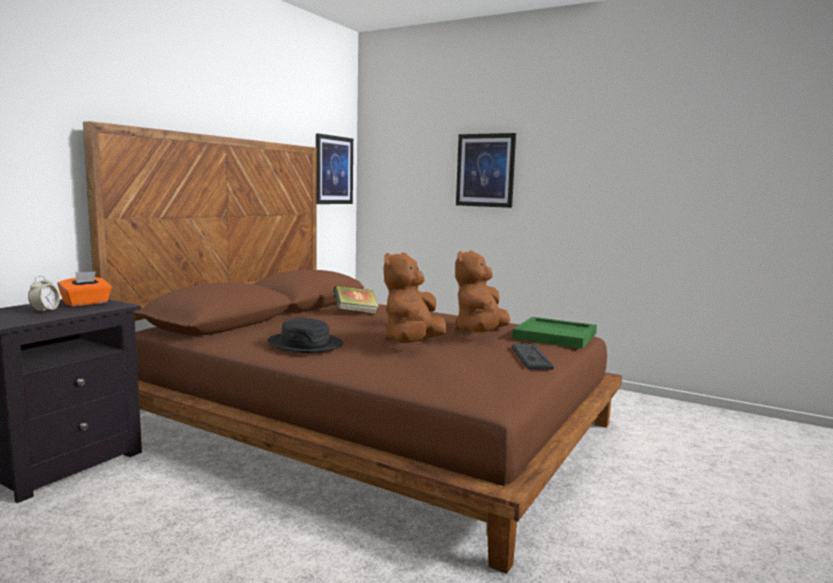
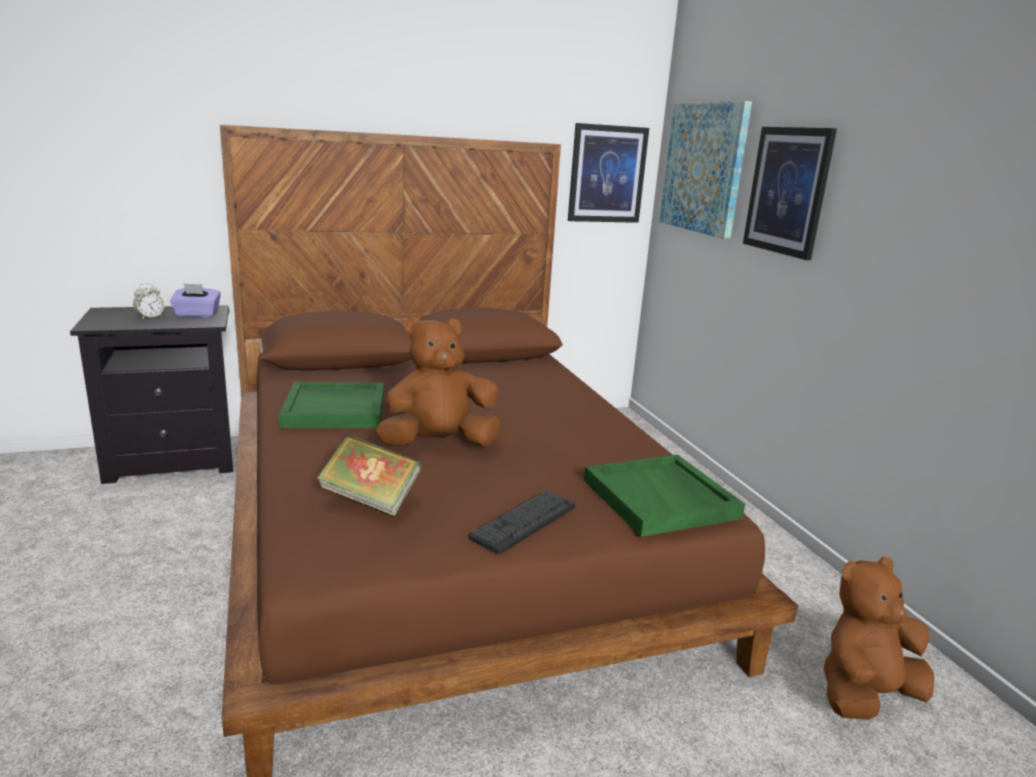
camera: 40 degrees right, 10 degrees up
(86, 303) = (197, 315): orange tissue box -> purple tissue box
(305, 344) = (336, 409): black hat -> green tray
(355, 312) = (500, 379): book -> book (370, 499)
(407, 162) = (704, 168): none -> picture
(480, 333) = (569, 456): brown plush toy -> brown plush toy (865, 695)

